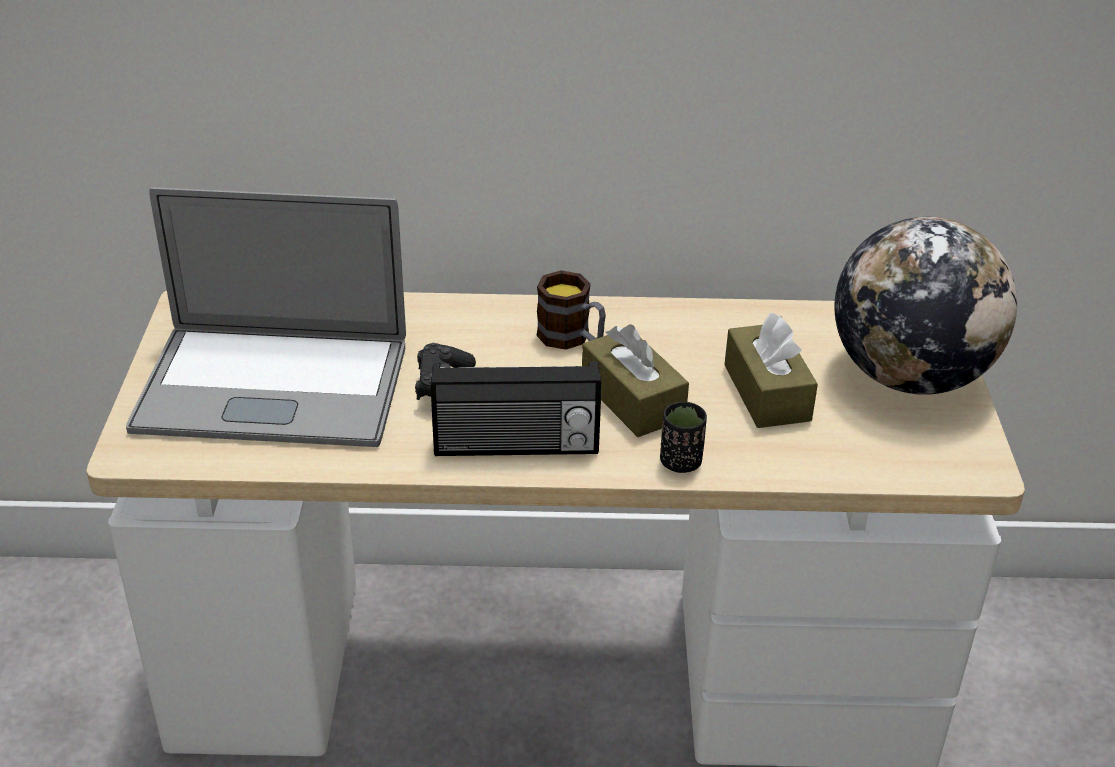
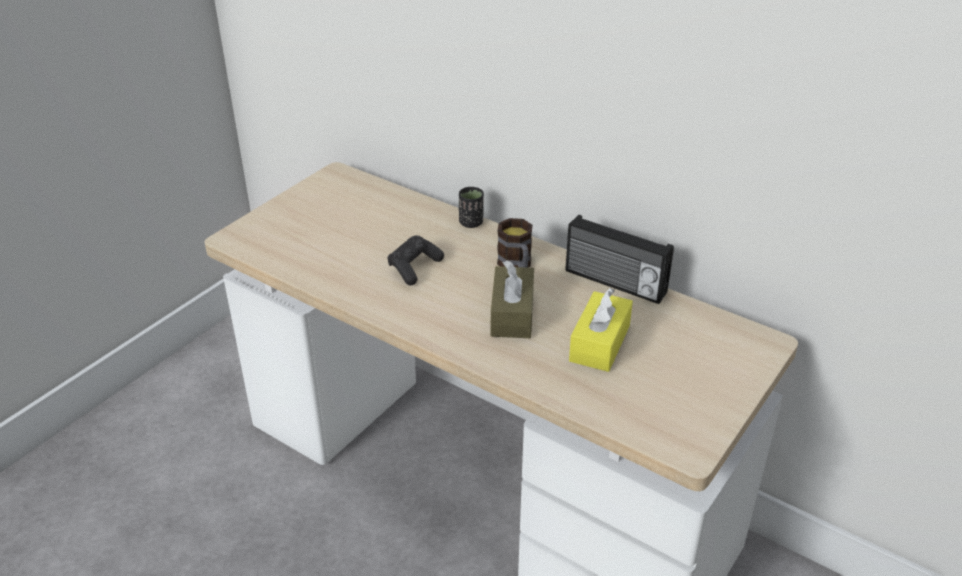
camera: 35 degrees right, 0 degrees up
(273, 387) = (331, 231): laptop -> none
(516, 447) = (417, 313): radio -> radio (614, 283)
(680, 462) = (499, 361): black cup -> black cup (471, 223)
(767, 392) = (599, 343): brown tissue box -> yellow tissue box
(909, 376) = (709, 372): globe -> none

